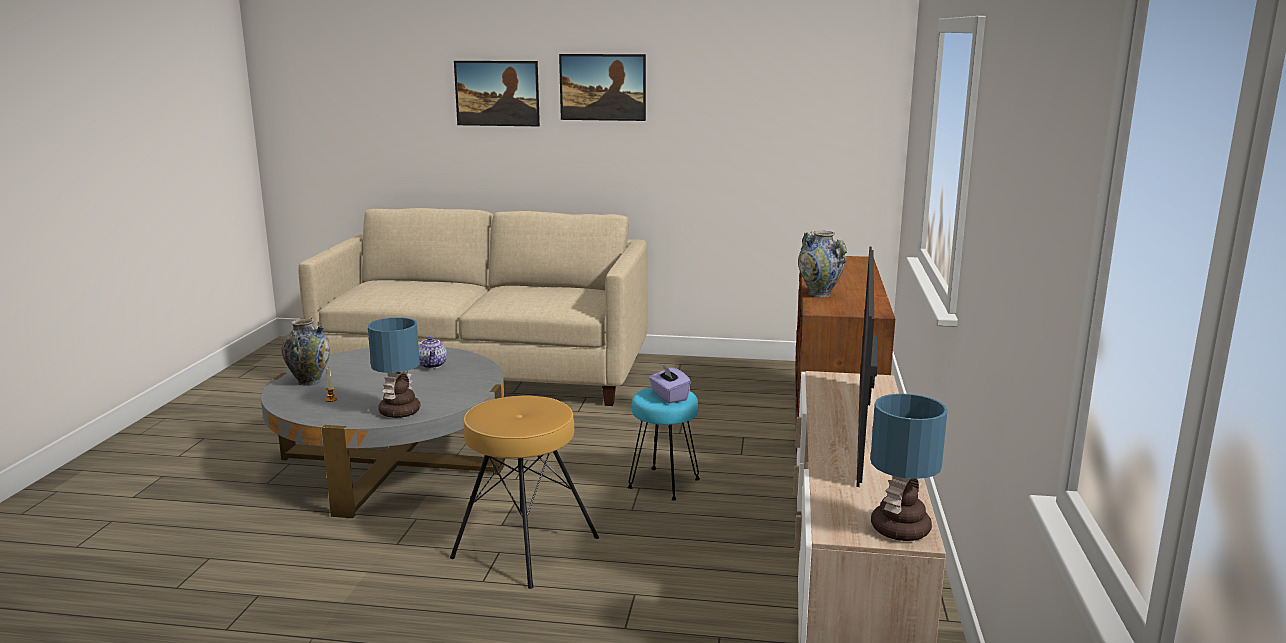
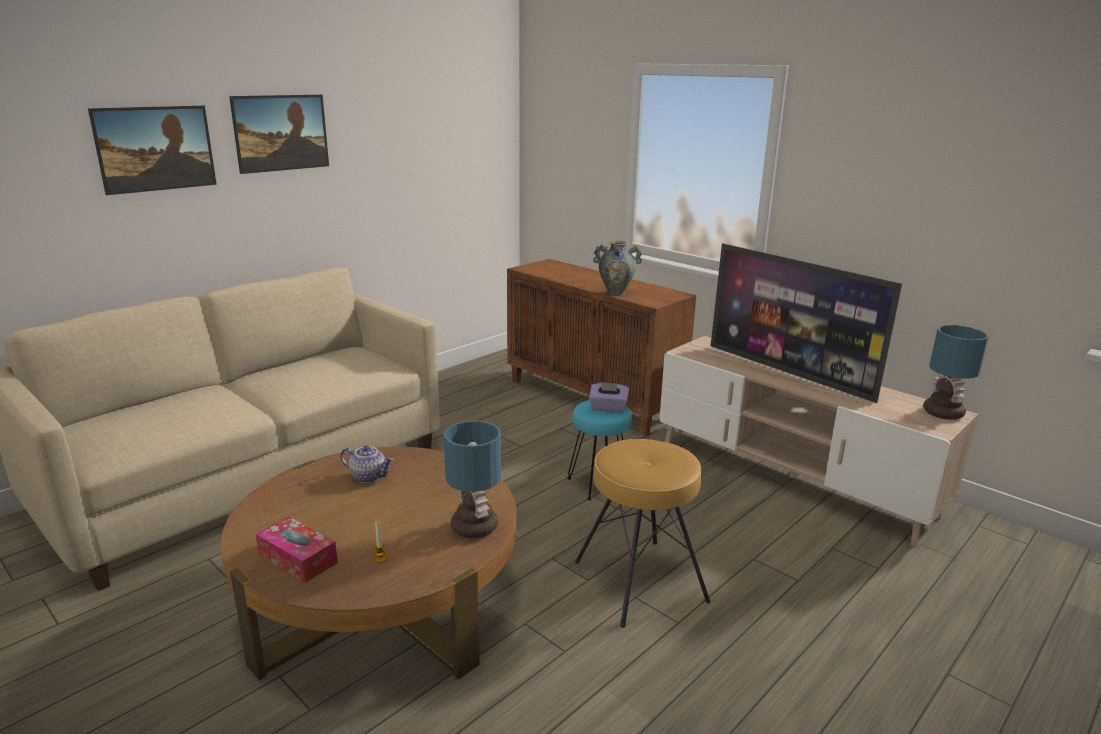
camera: 55 degrees left, 5 degrees up
(309, 381) = (298, 558): vase -> tissue box
(392, 463) = (381, 601): grey coffee table -> brown coffee table

